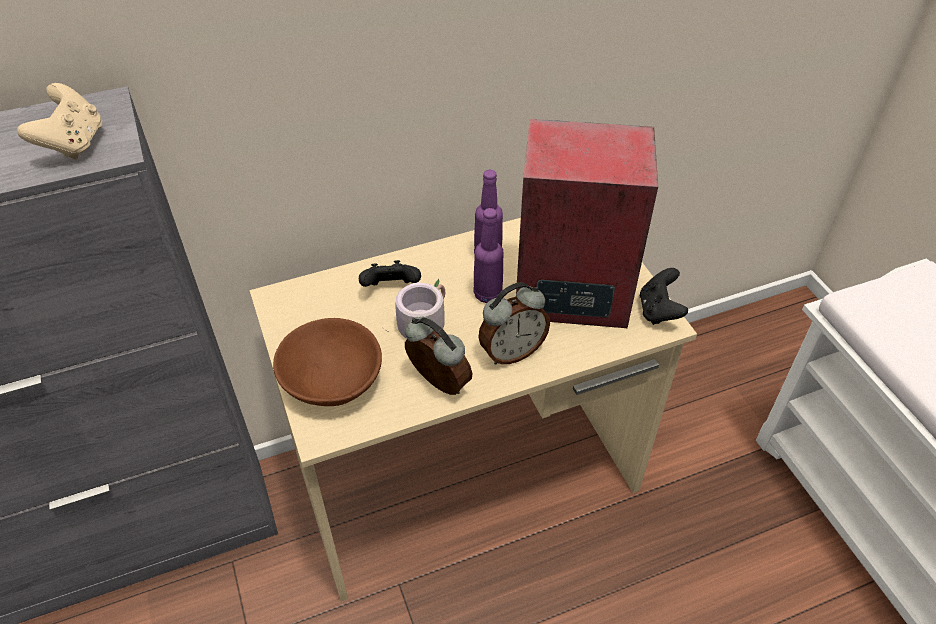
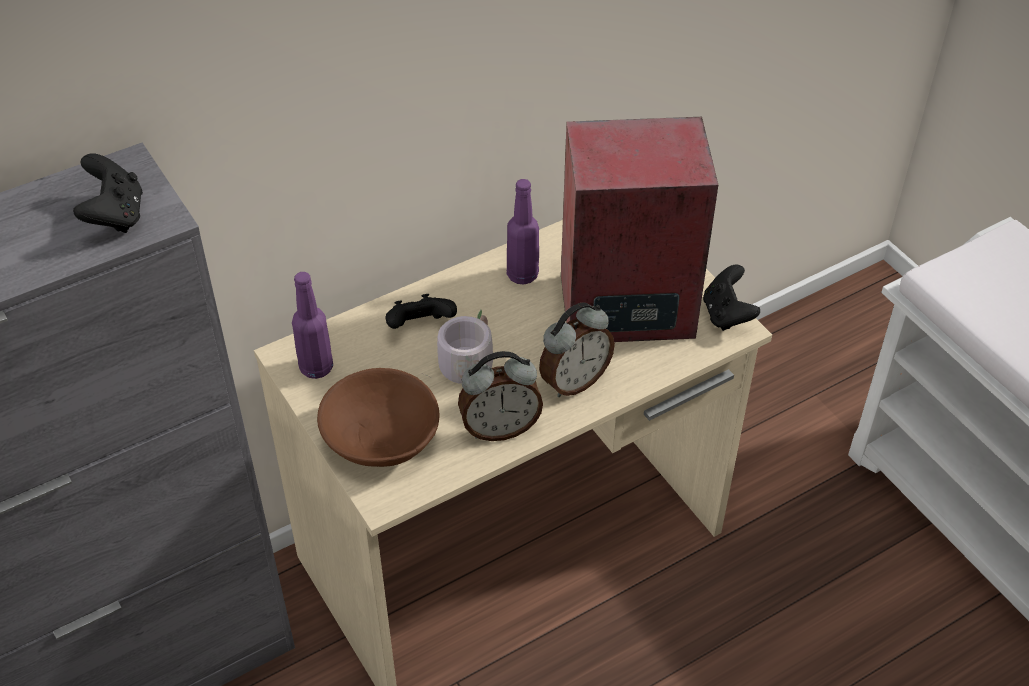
camera: 10 degrees left, 0 degrees up
(73, 144) = (115, 216): beige game controller -> black game controller
(437, 385) = (500, 428): alarm clock -> alarm clock turned 135 degrees clockwise
(487, 294) = (532, 320): purple bottle -> purple bottle (316, 367)

